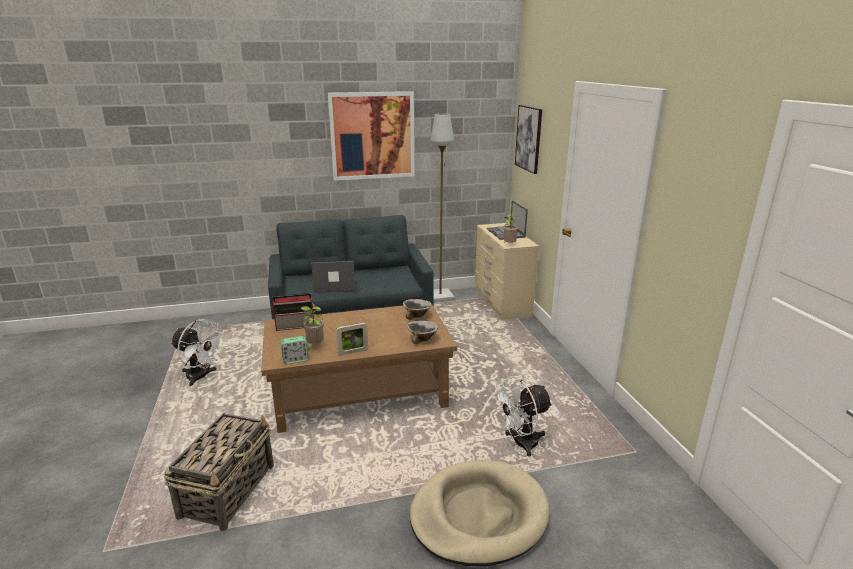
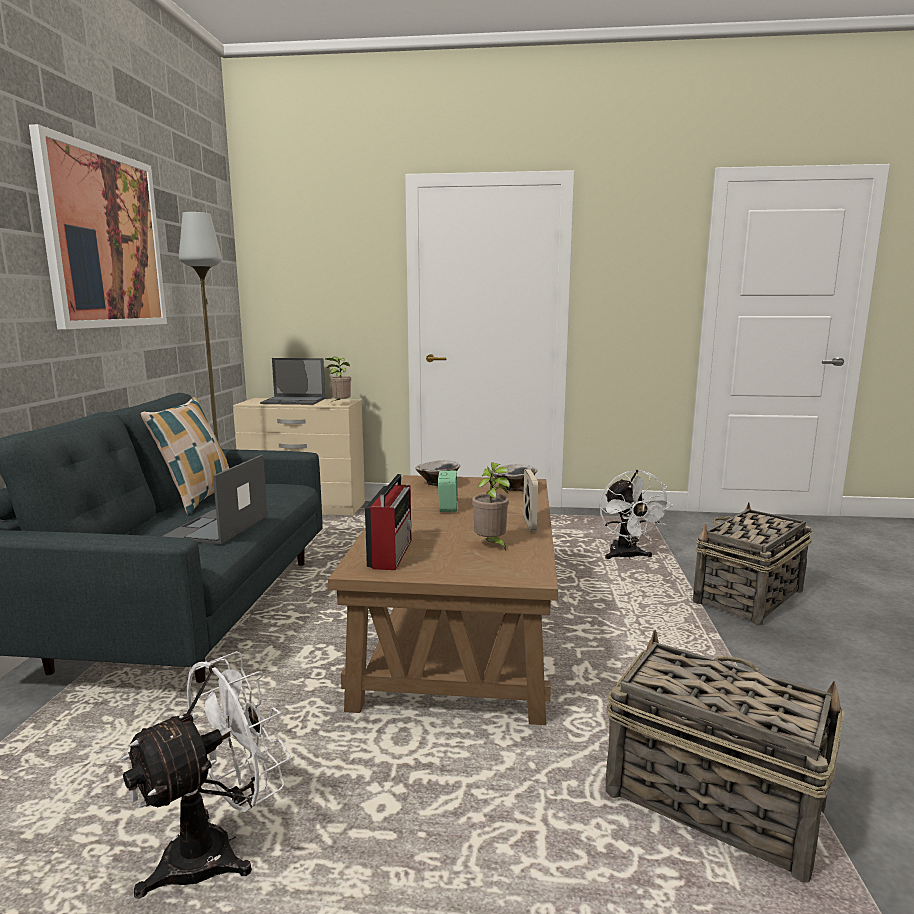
camera: 70 degrees left, 10 degrees down
(295, 359) = (531, 560): alarm clock -> alarm clock (448, 508)
(373, 270) = (197, 499): none -> pillow
(478, 515) = (747, 597): beige dog bed -> basket
(529, 138) = (292, 262): picture -> none

